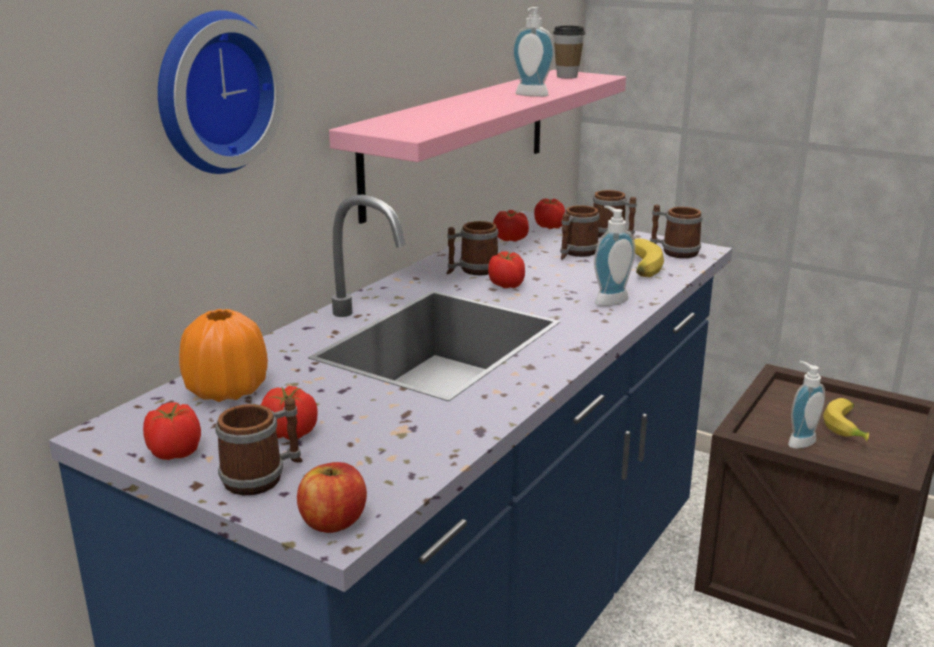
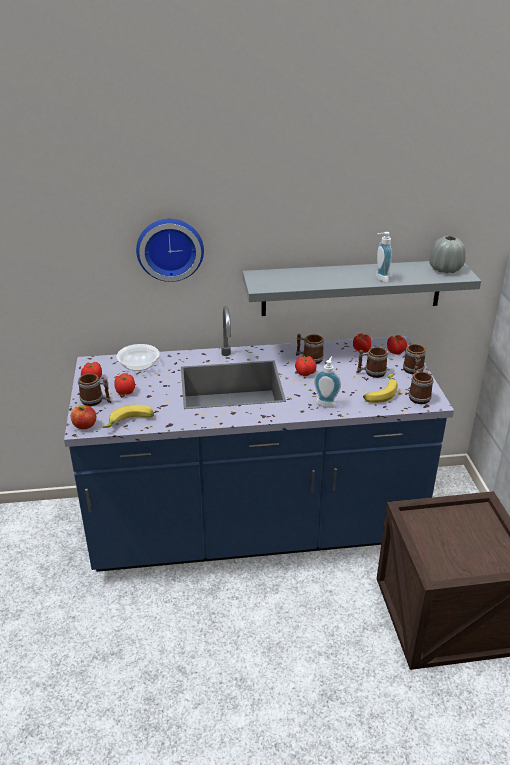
camera: 50 degrees right, 10 degrees up
(227, 390) = (139, 365): orange vase -> bowl
(459, 139) = (352, 287): pink shelf -> grey shelf
(567, 77) = (445, 269): cup -> grey vase
(798, 441) = (427, 533): soap dispenser -> none
(849, 428) = (467, 547): banana -> banana (130, 423)

